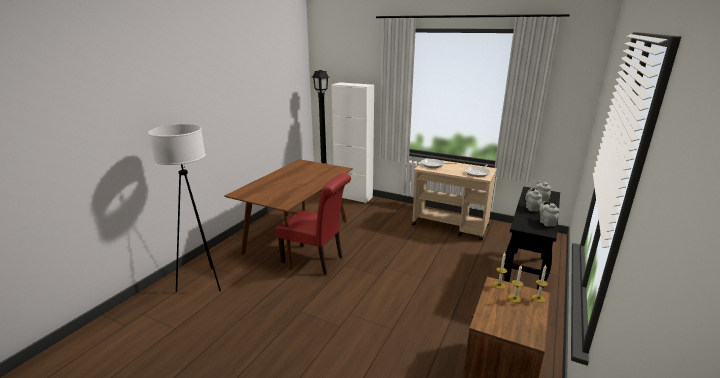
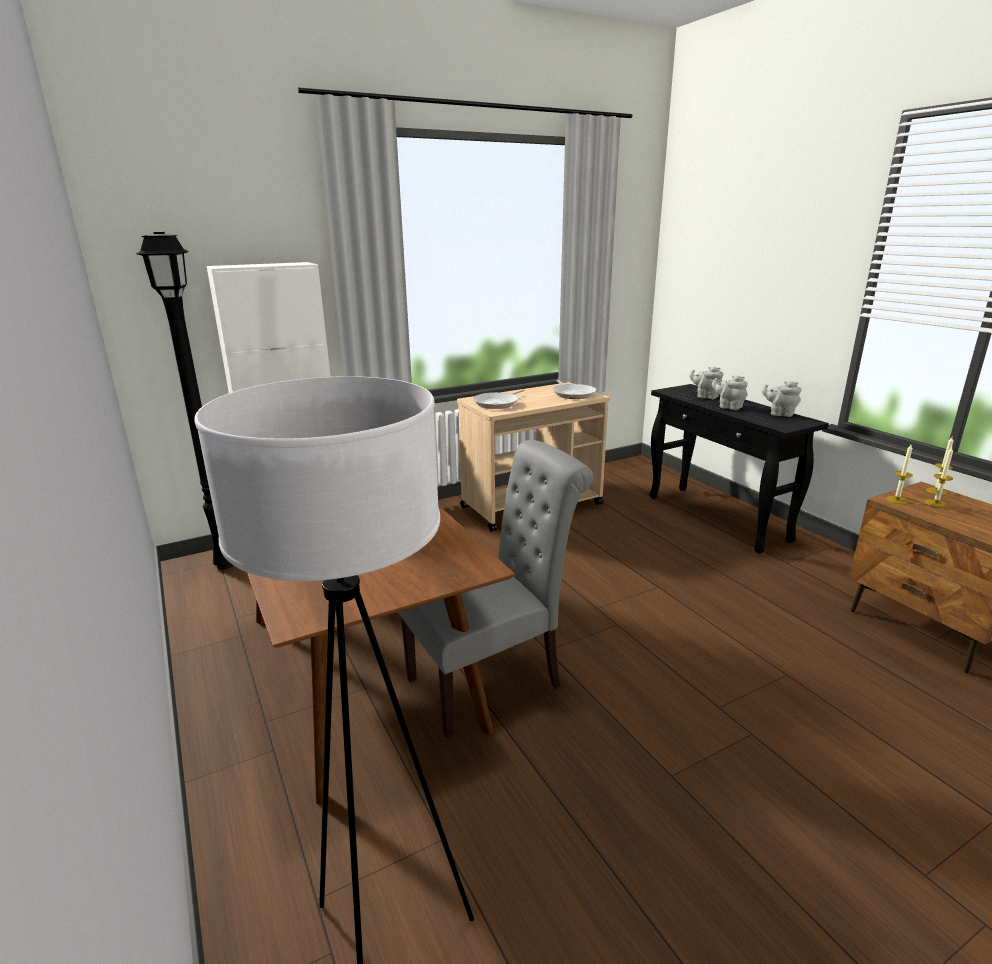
camera: 55 degrees left, 0 degrees up
(316, 260) = (493, 680): red chair -> grey chair

